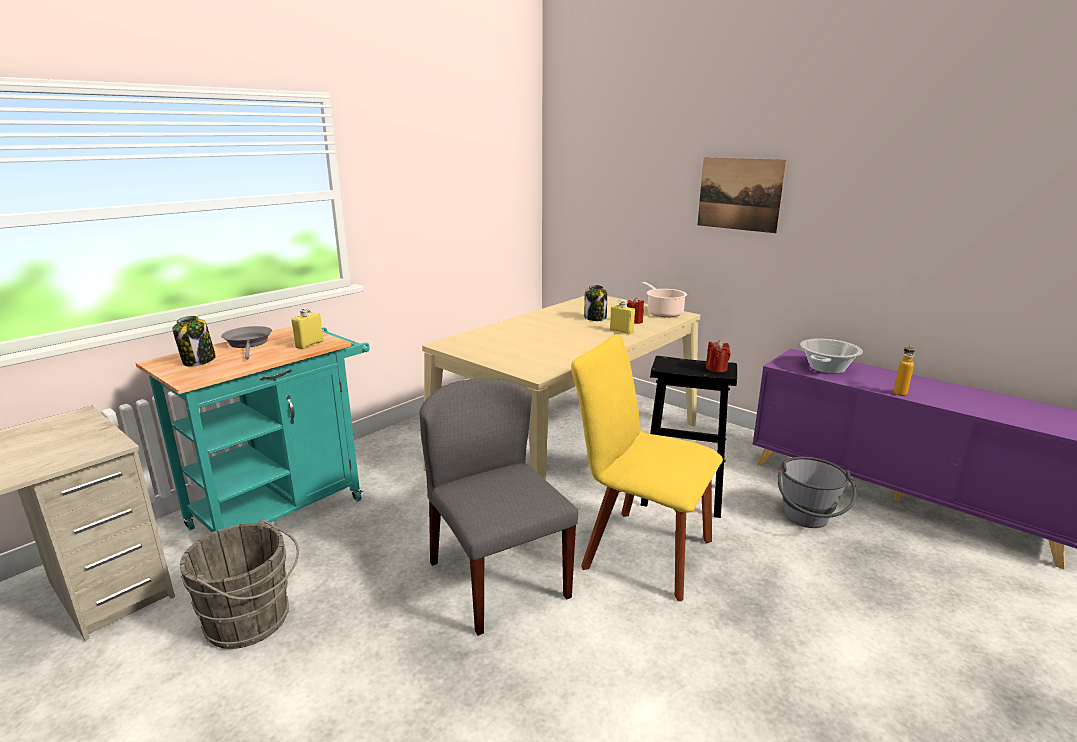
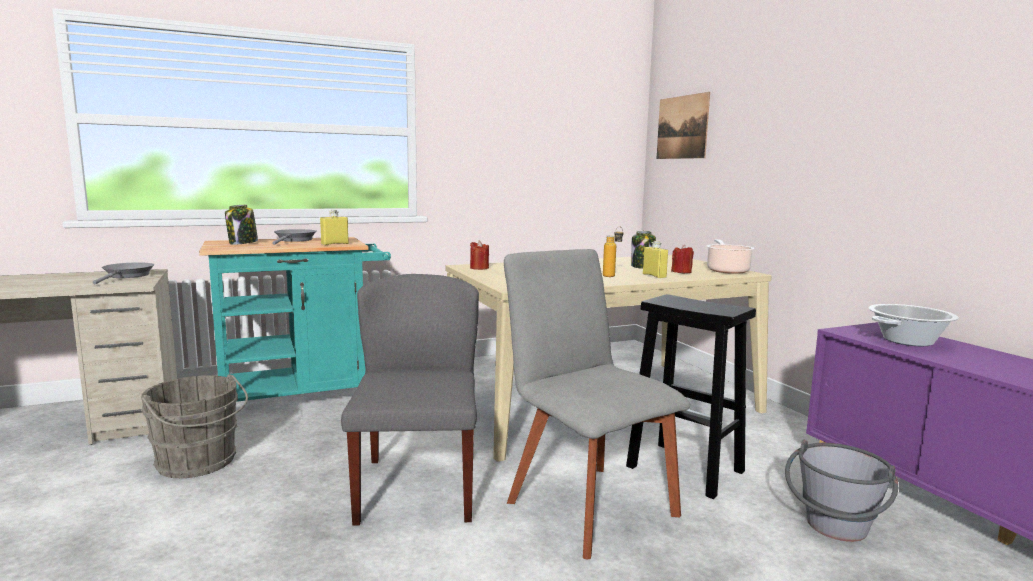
camera: 25 degrees right, 10 degrees down
(63, 431) = (127, 276): none -> grey frying pan
(641, 551) = (586, 504): yellow chair -> grey chair
(716, 368) = (721, 308): red candle -> red candle (479, 268)
(739, 194) = (827, 136): picture -> picture (682, 127)
(900, 392) = (995, 372): bottle -> bottle (612, 275)

